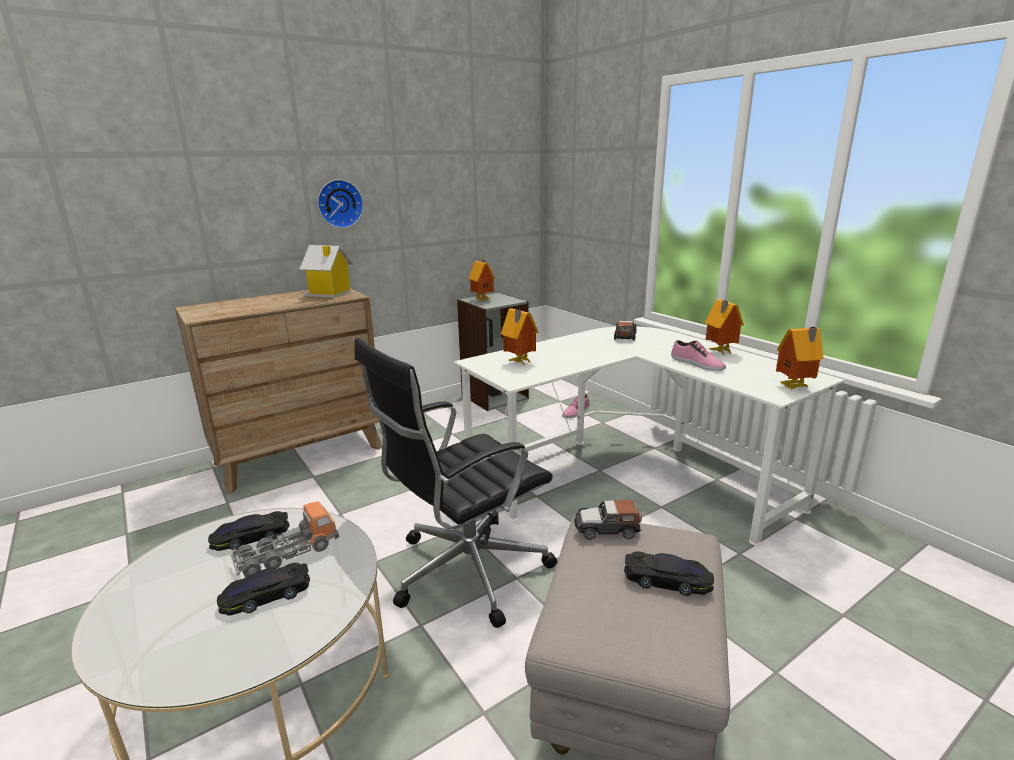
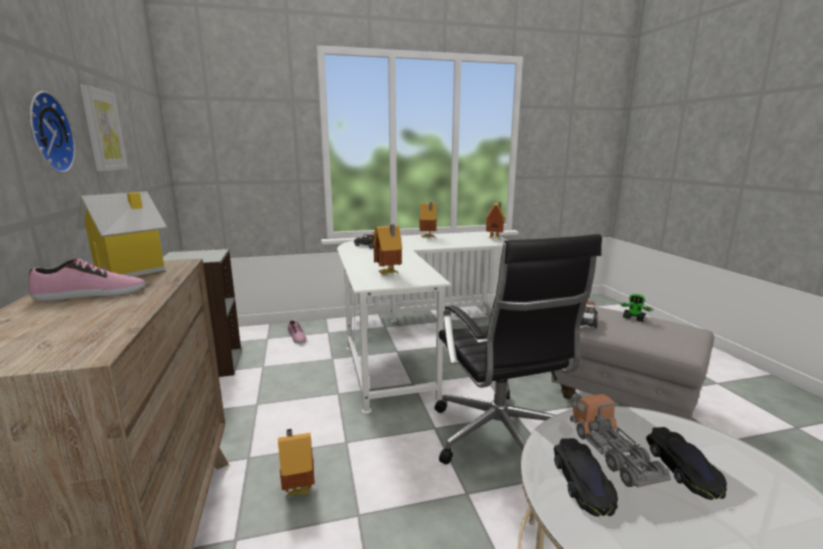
camera: 70 degrees left, 5 degrees down
(414, 195) = (103, 130): none -> picture
(483, 299) = (183, 258): toy house -> toy house (298, 489)
(667, 580) = (634, 318): black toy car -> toy robot
(697, 364) = (443, 243): shoe -> shoe (91, 294)

